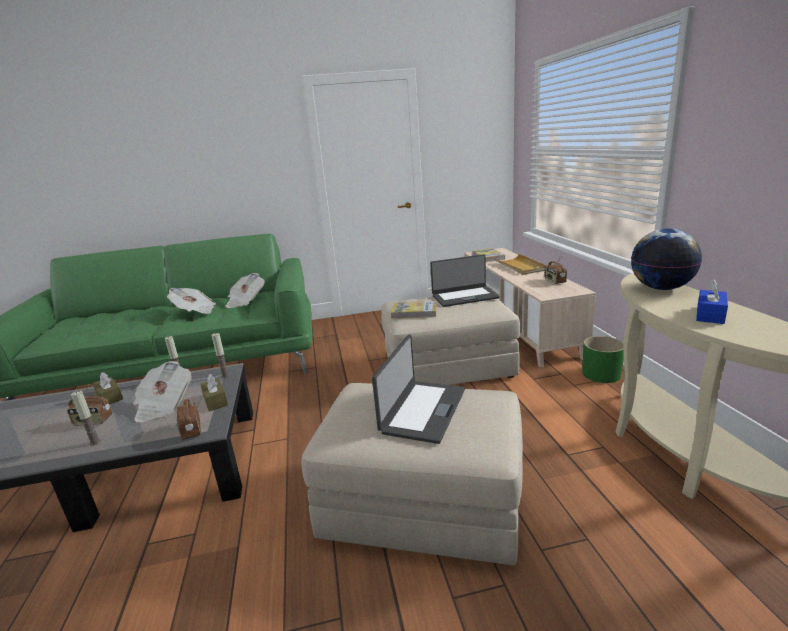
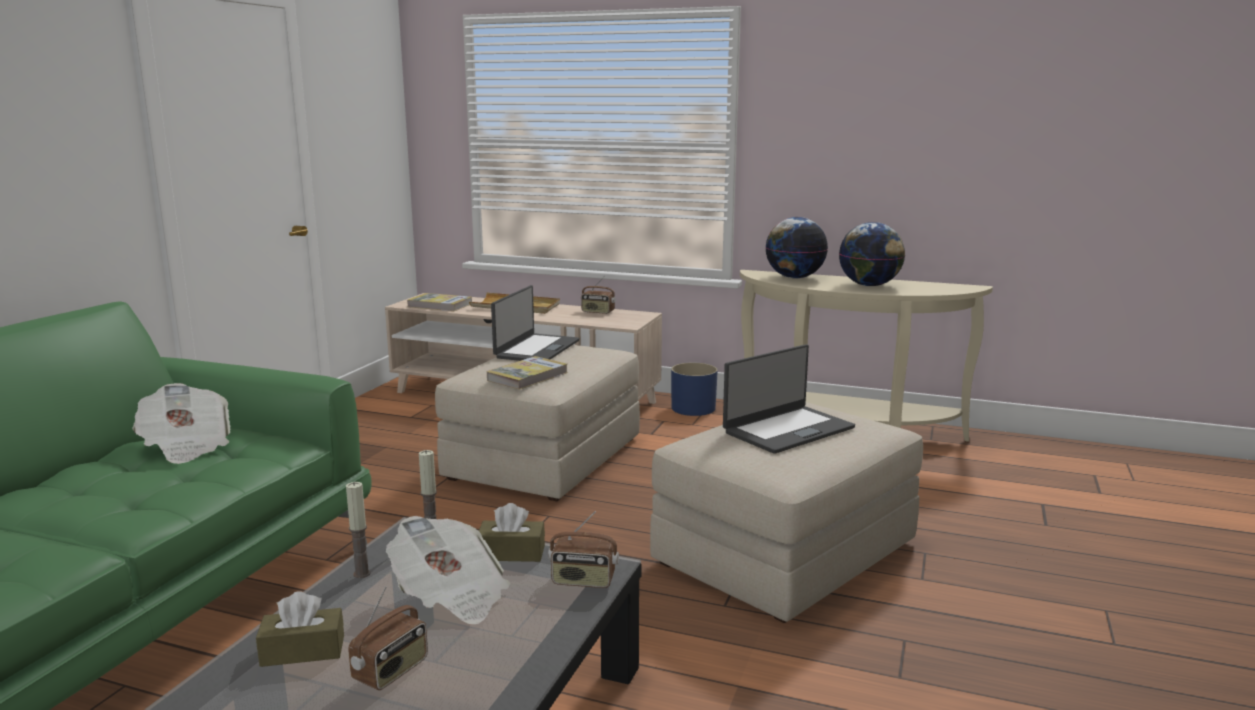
camera: 60 degrees left, 5 degrees down
(95, 442) = (490, 669): candle -> none
(195, 311) = (111, 491): newspaper -> none
(422, 410) = (787, 430): laptop -> laptop turned 90 degrees clockwise
(601, 374) = (693, 408): green planter -> blue planter
(710, 315) = (869, 285): blue tissue box -> globe

